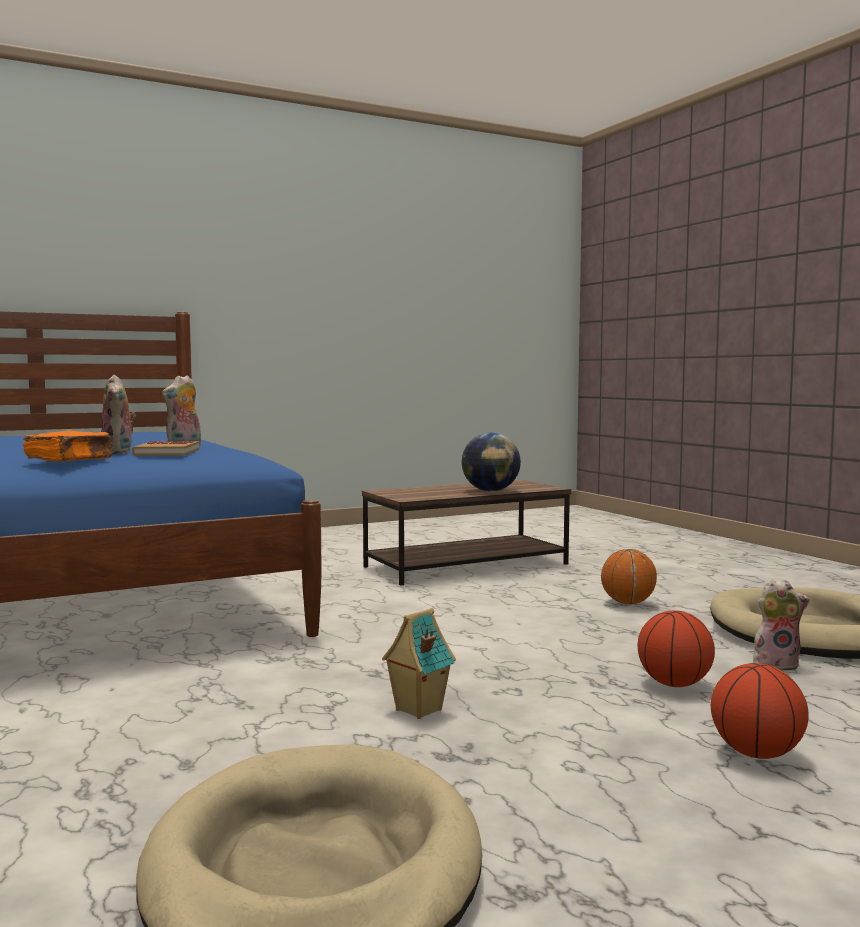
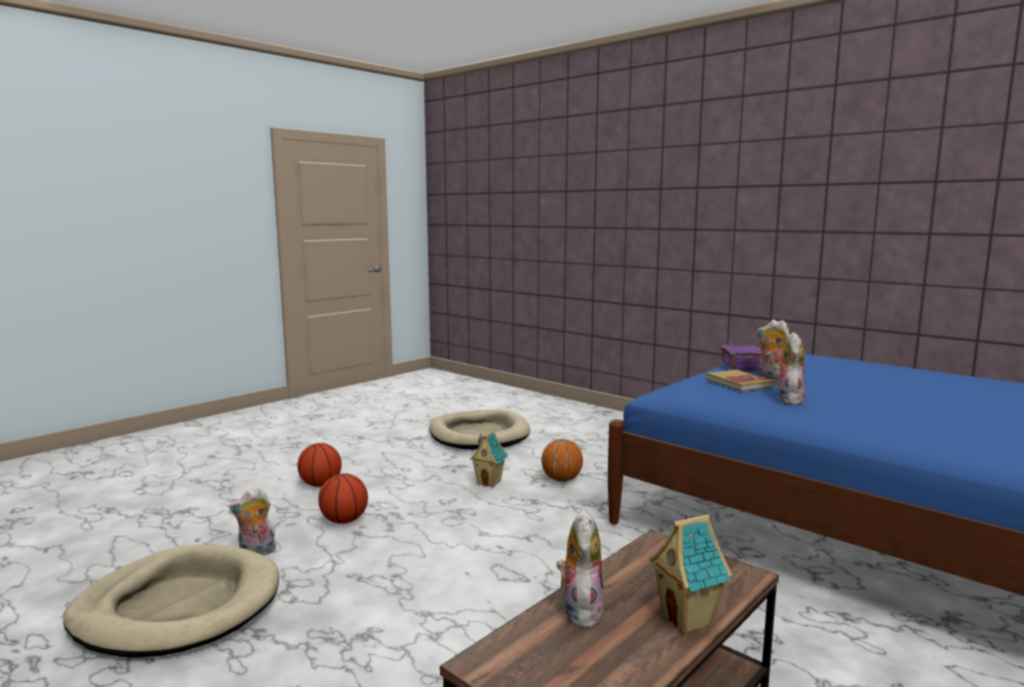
camera: 160 degrees right, 5 degrees up
(70, 460) = (742, 367): orange book -> purple book
(439, 487) = (688, 620): none -> toy house
(490, 491) = (580, 611): globe -> plush toy
(628, 603) = (354, 639): basketball -> basketball (561, 480)

